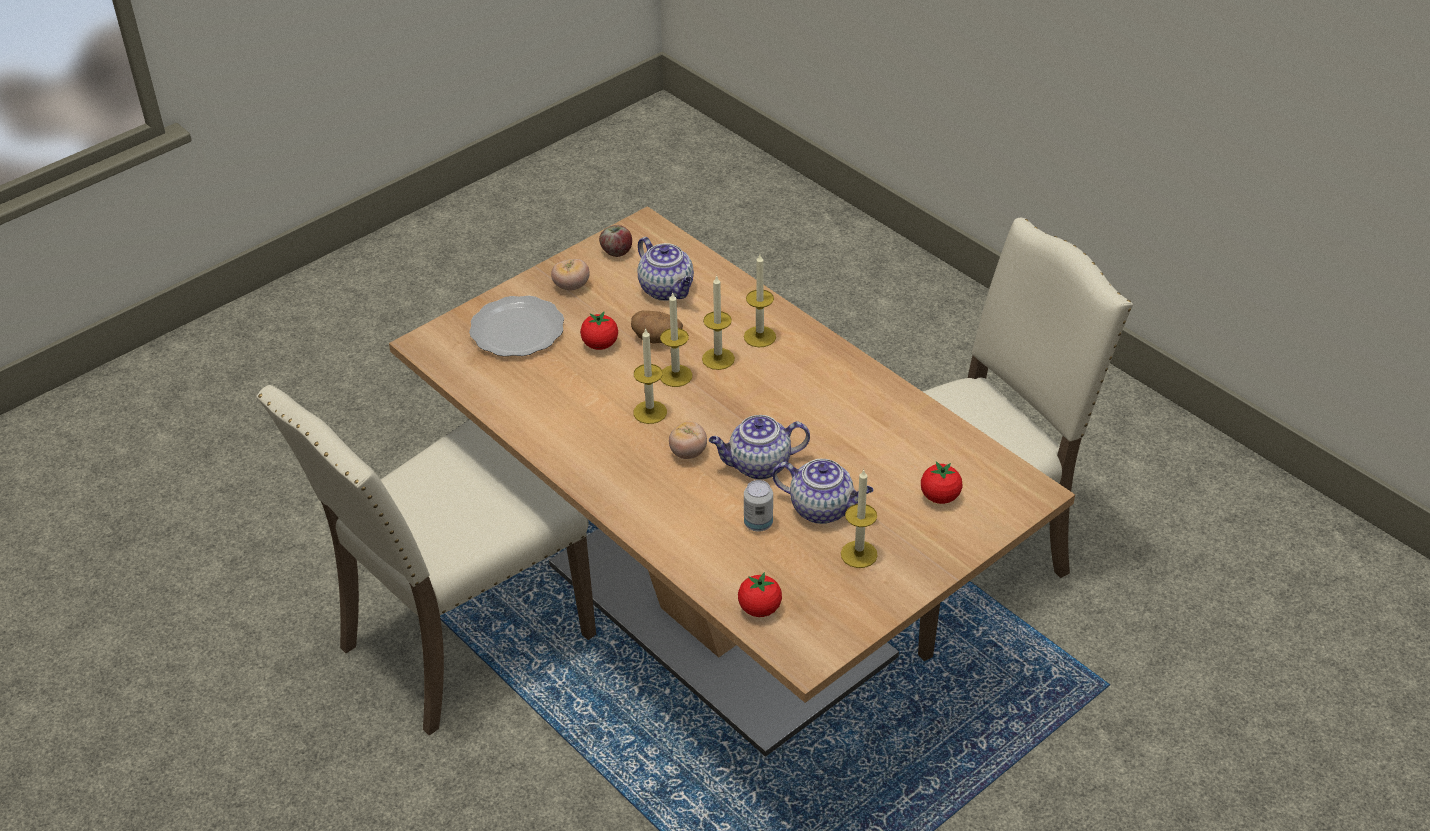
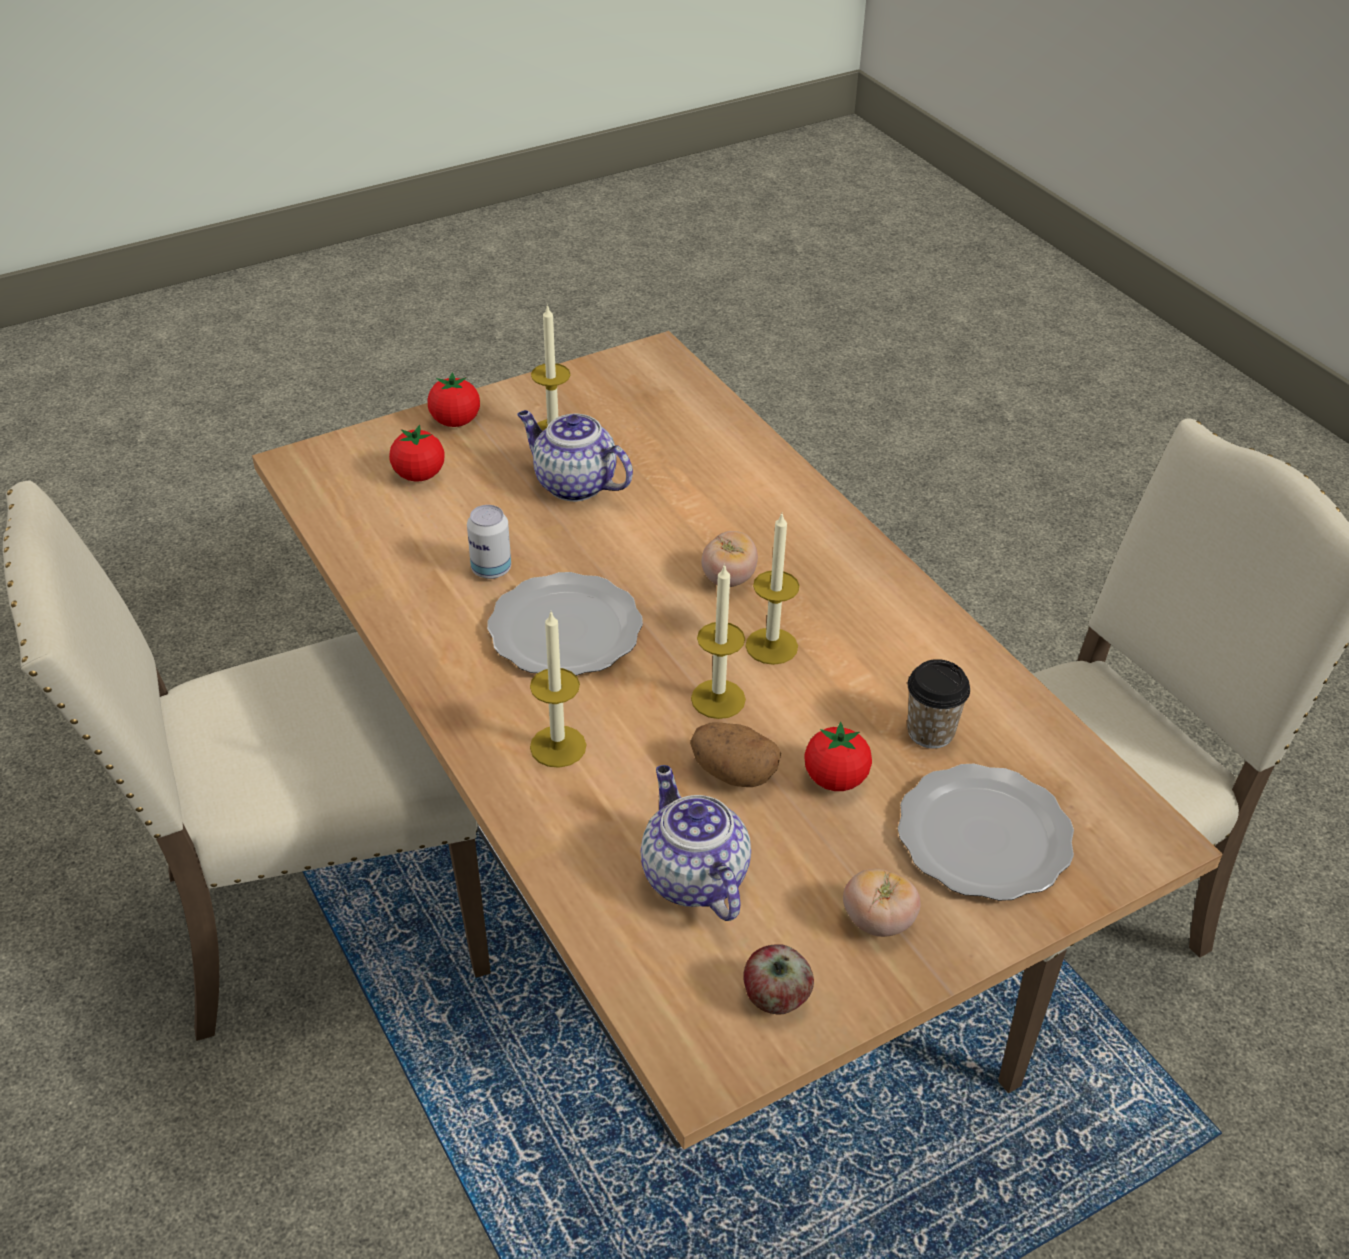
camera: 170 degrees left, 0 degrees up
(547, 377) = (930, 732): none -> cup
(718, 359) = (641, 717): candle -> none
(758, 466) = (636, 547): teapot -> none
(758, 523) = (661, 480): can -> can (491, 569)
(759, 609) = (690, 400): tomato -> tomato (455, 421)
(782, 402) = (567, 629): none -> plate

